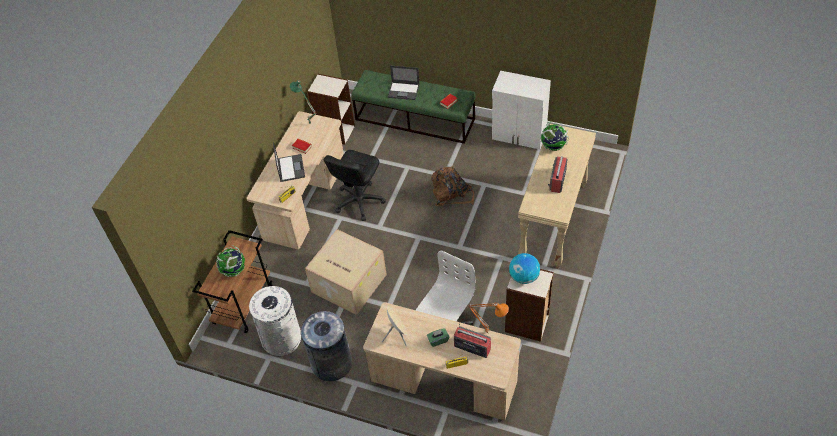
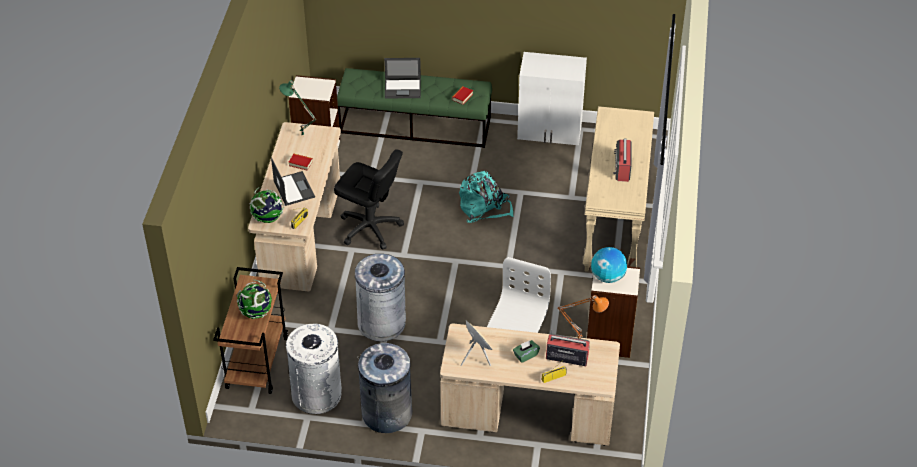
camera: 15 degrees left, 5 degrees down
(347, 283) = (382, 323): cardboard box -> grey trash can
(359, 201) = (370, 228): black office chair -> black office chair turned 75 degrees counterclockwise
(452, 194) = (484, 208): brown backpack -> turquoise backpack
(553, 146) = (608, 131): globe -> globe (268, 218)

